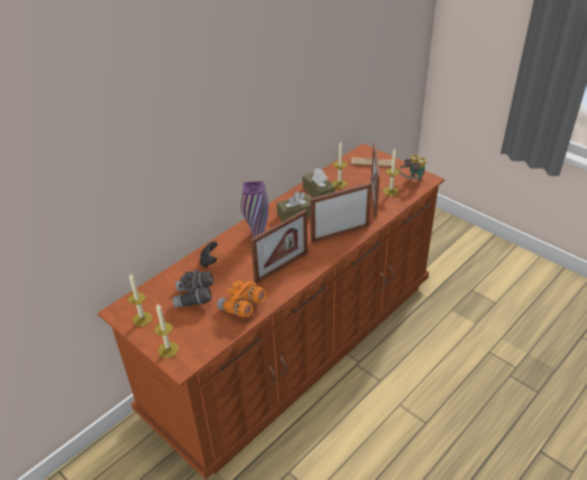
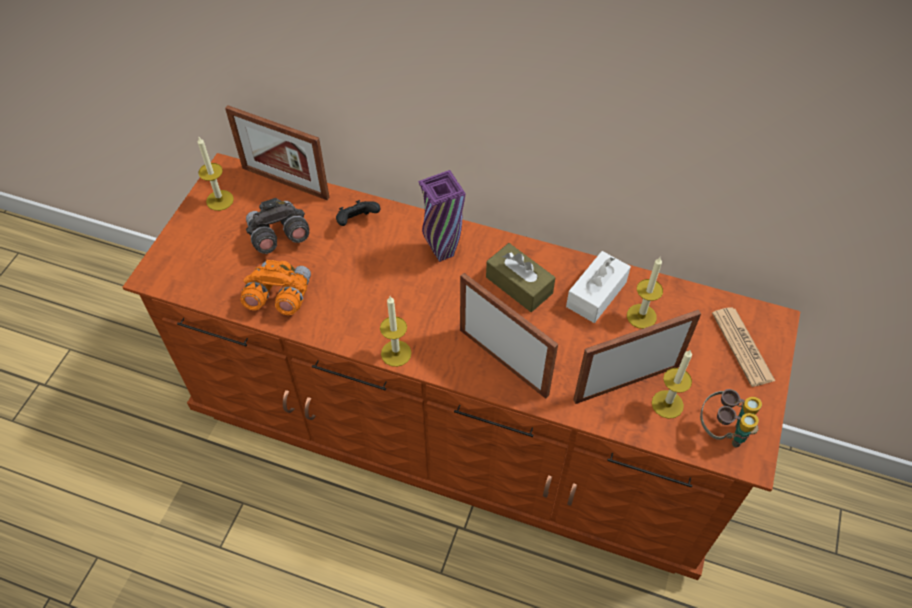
camera: 65 degrees right, 15 degrees up
(168, 349) = (175, 250): candle -> candle (396, 353)
(281, 267) = (383, 312): picture frame -> picture frame (285, 182)
(318, 193) = (596, 294): brown tissue box -> white tissue box

